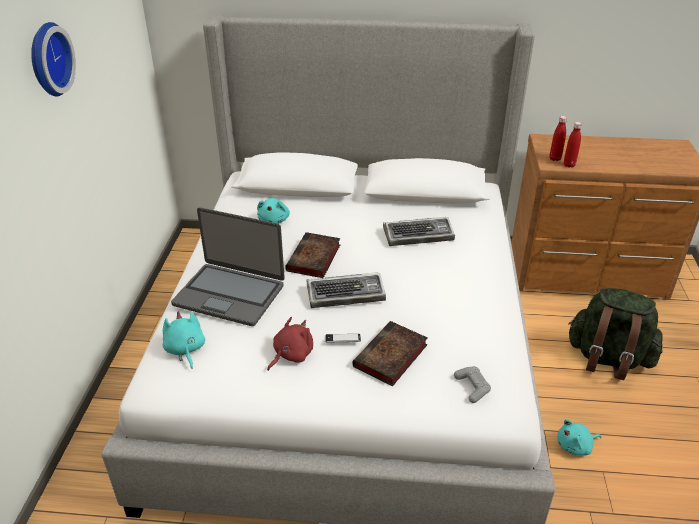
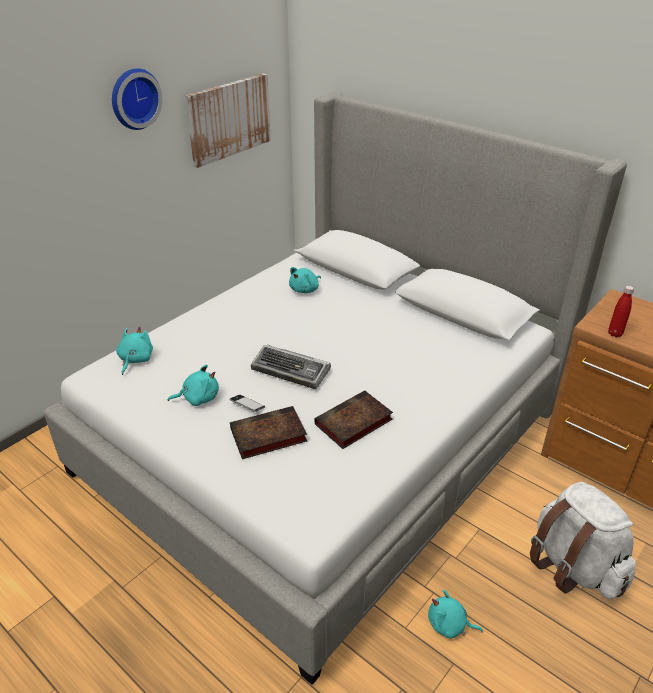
camera: 35 degrees right, 0 degrees up
(115, 65) = (229, 119): none -> picture
(230, 294) = (206, 333): laptop -> none
(291, 355) = (198, 398): red plush toy -> turquoise plush toy
(314, 259) = (299, 332): book -> book (352, 423)
(419, 235) = (412, 348): keyboard -> none
(472, 387) = (303, 494): grey game controller -> none
(555, 158) = (606, 322): red bottle -> none
(608, 359) = (574, 566): green backpack -> white backpack

